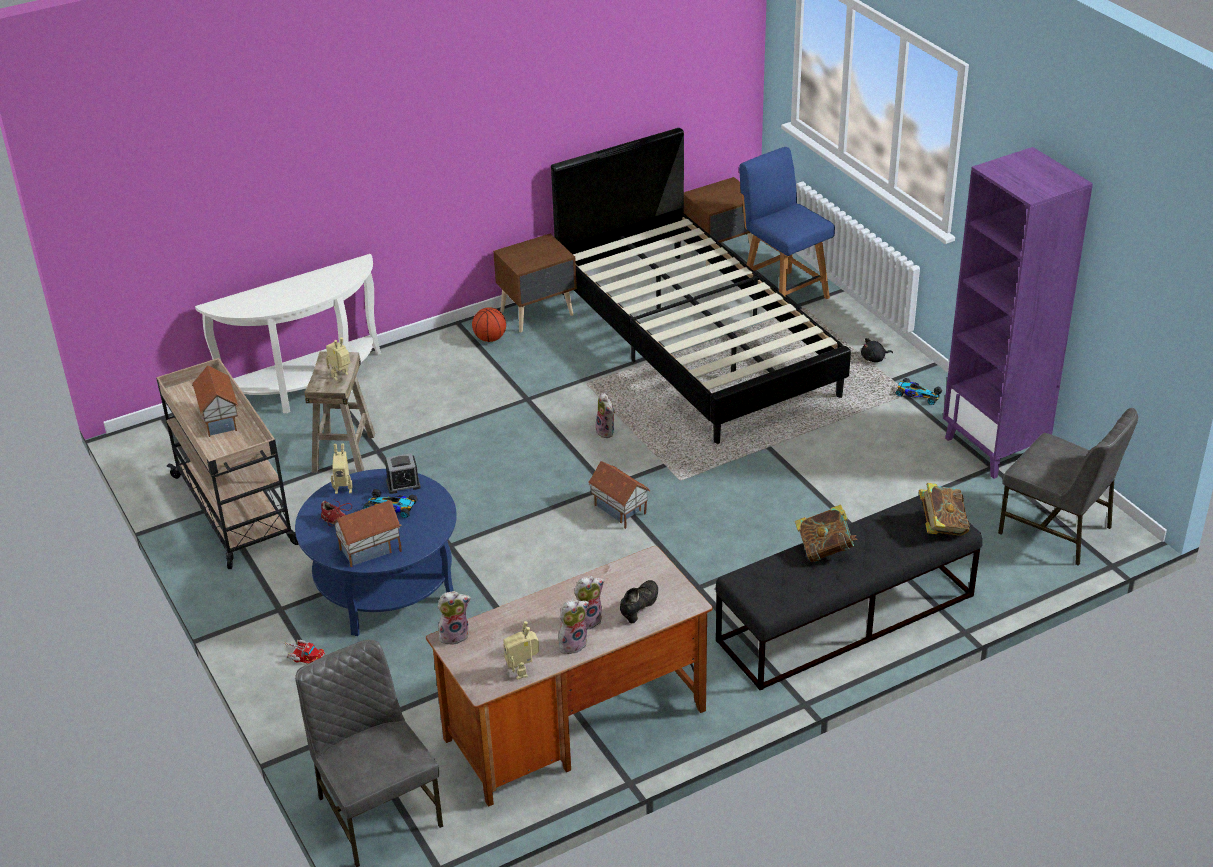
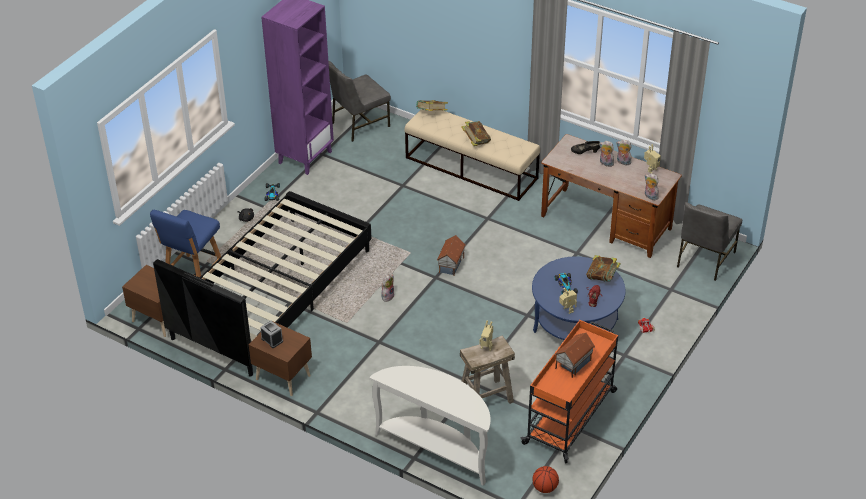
camera: 120 degrees left, 5 degrees up
(235, 511) = (570, 416): beige cart -> orange cart
(370, 551) = (602, 277): toy house -> book
(403, 484) = (545, 290): alarm clock -> alarm clock (272, 340)
(490, 339) = (326, 387): basketball -> basketball (545, 488)
(845, 618) = (471, 168): black bench -> beige bench
(1057, 530) = (359, 124): grey chair -> grey chair turned 135 degrees counterclockwise

